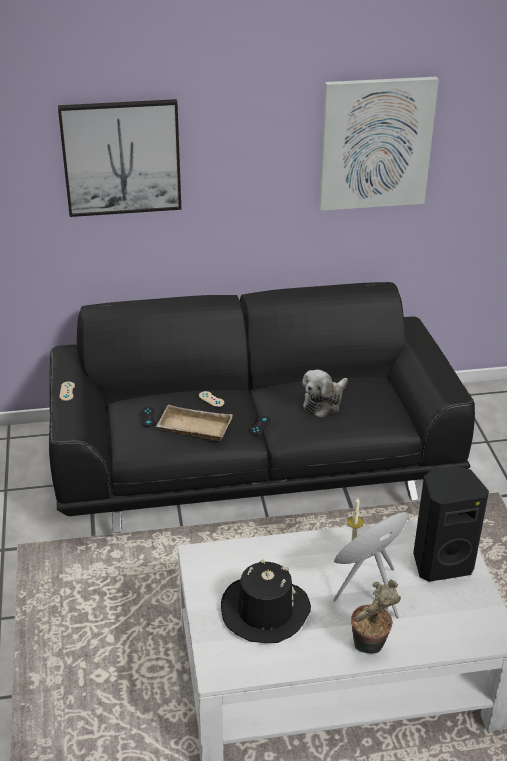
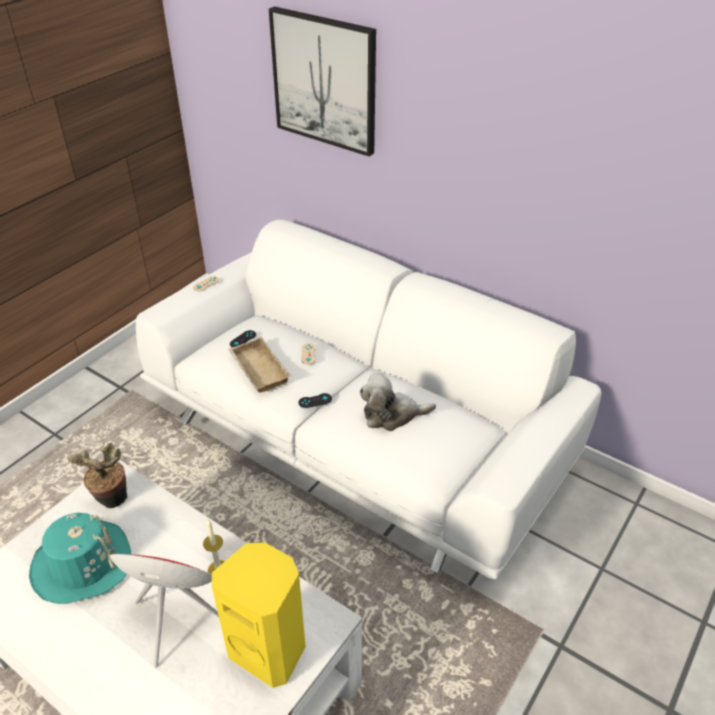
camera: 45 degrees right, 5 degrees up
(253, 463) = (359, 439): black sofa -> white sofa
(264, 611) = (82, 563): black hat -> turquoise hat
(370, 648) = (95, 673): potted plant -> potted plant (111, 501)
(375, 143) = (588, 153): picture -> none
(441, 562) = (269, 649): black speaker -> yellow speaker

